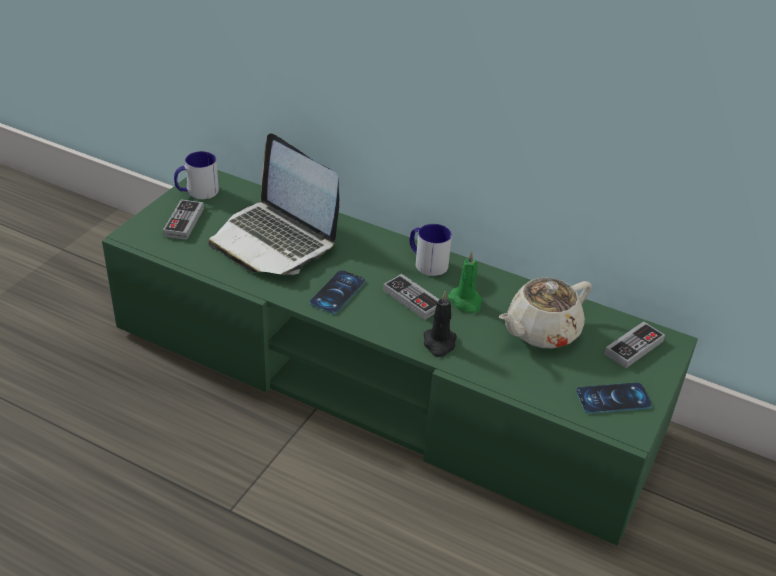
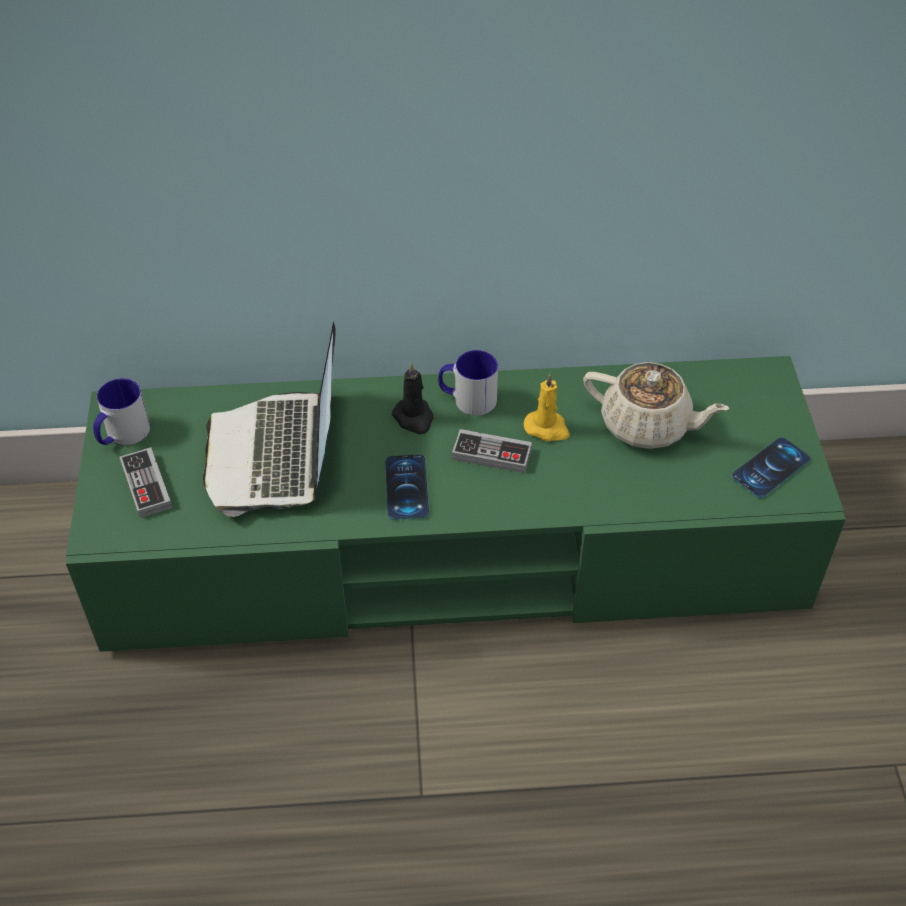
camera: 30 degrees left, 10 degrees up
(275, 240) = (277, 455): laptop -> laptop turned 75 degrees clockwise
(439, 343) = (563, 494): black candle -> black candle (414, 418)
(466, 302) = (547, 428): green candle -> yellow candle
(541, 331) = (647, 425): beige teapot -> beige teapot turned 90 degrees counterclockwise
(633, 347) = (744, 398): game controller -> none

